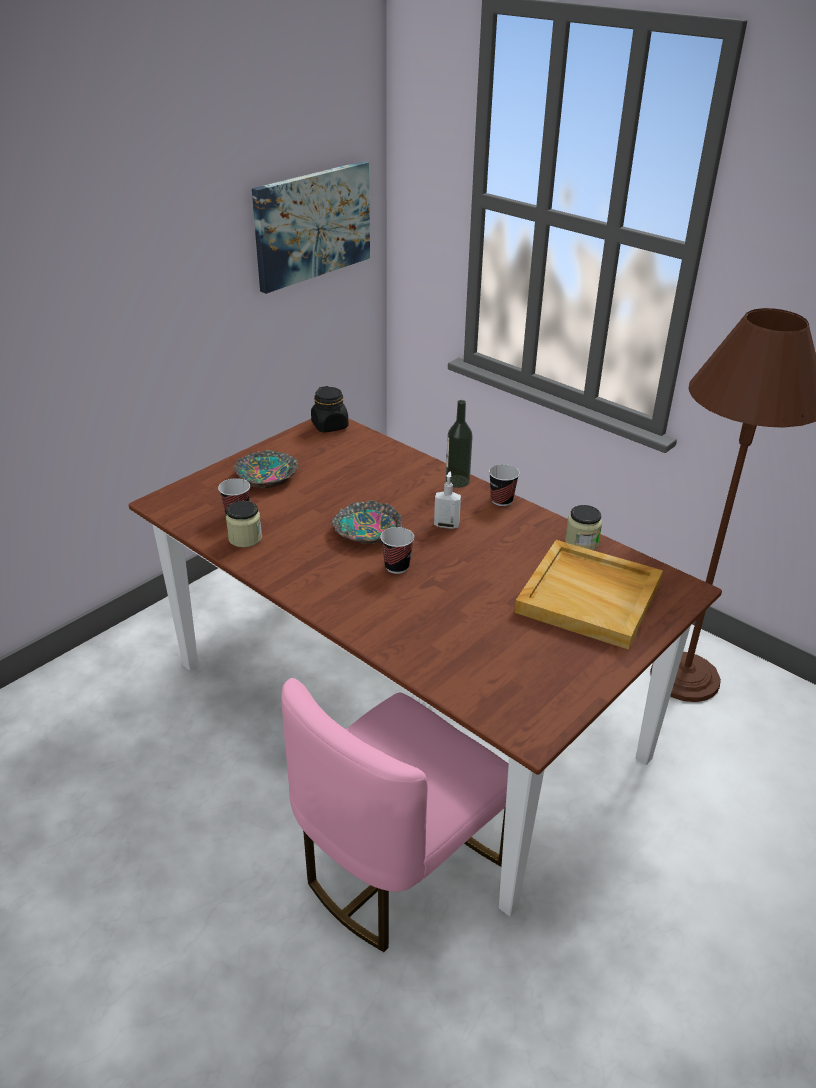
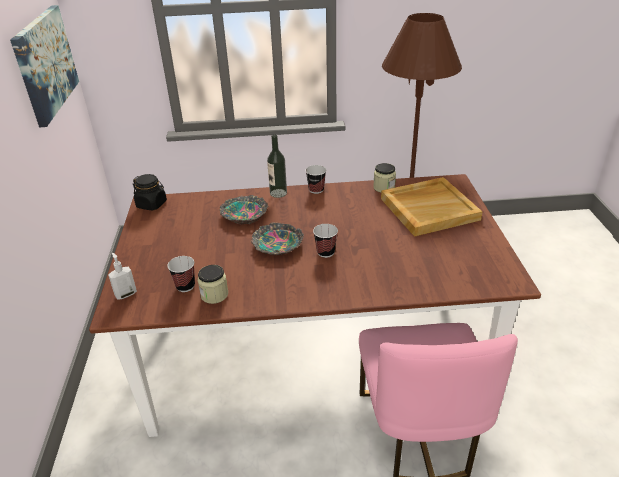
camera: 45 degrees left, 0 degrees up
(267, 475) = (162, 253): bowl -> bowl (244, 214)
(446, 525) = (312, 217): soap dispenser -> soap dispenser (126, 294)

